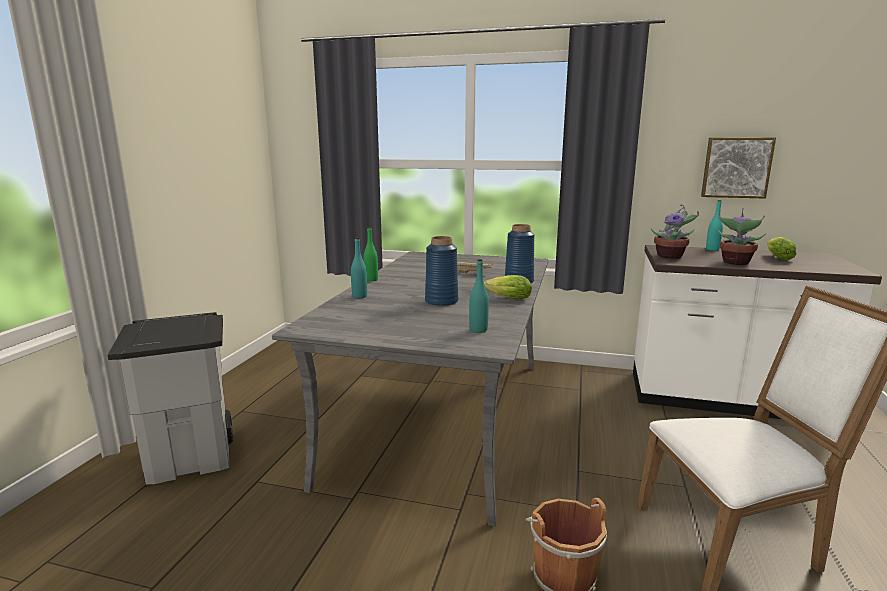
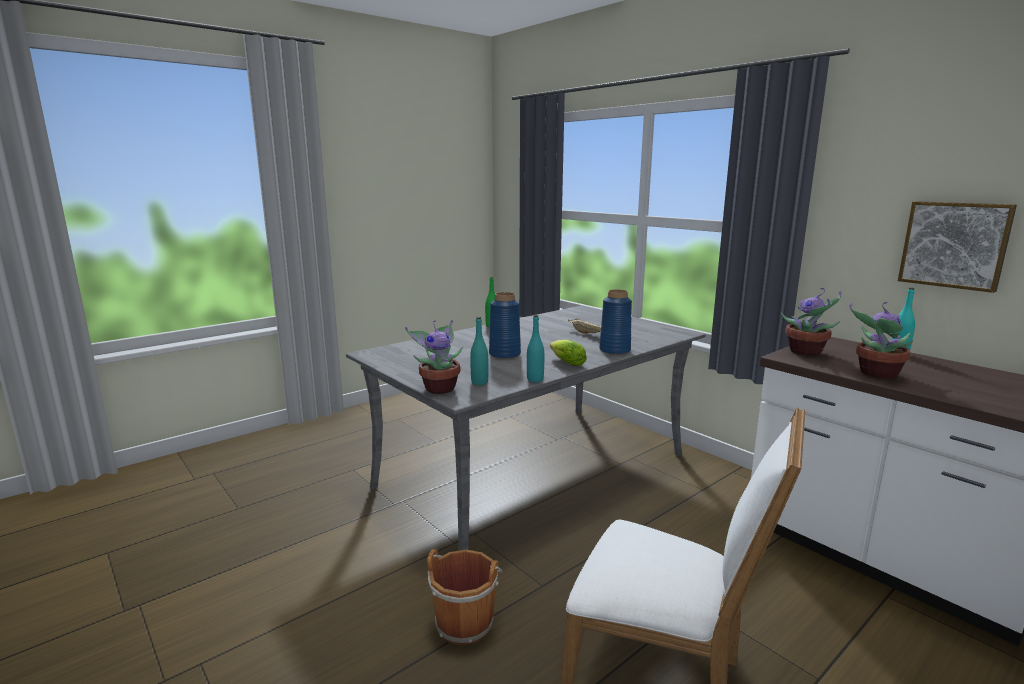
camera: 35 degrees right, 0 degrees up
(192, 457) = (335, 441): grey trash can -> none
(359, 296) = (454, 337): turquoise bottle -> turquoise bottle (535, 380)
(455, 344) = (439, 388): none -> potted plant
(777, 257) = (971, 379): lettuce -> none

